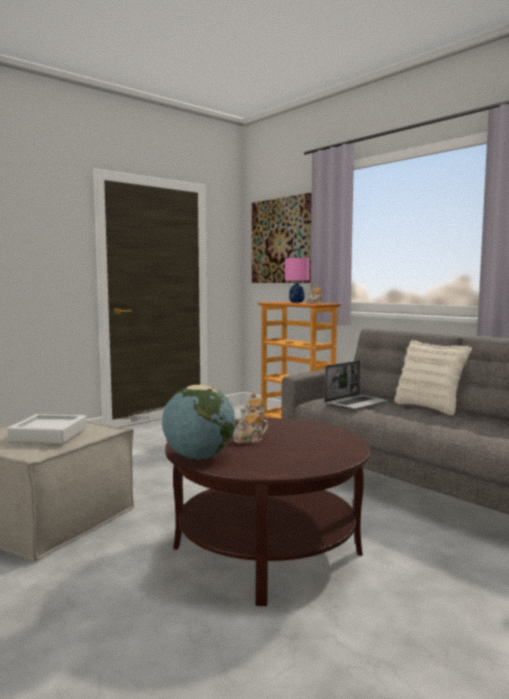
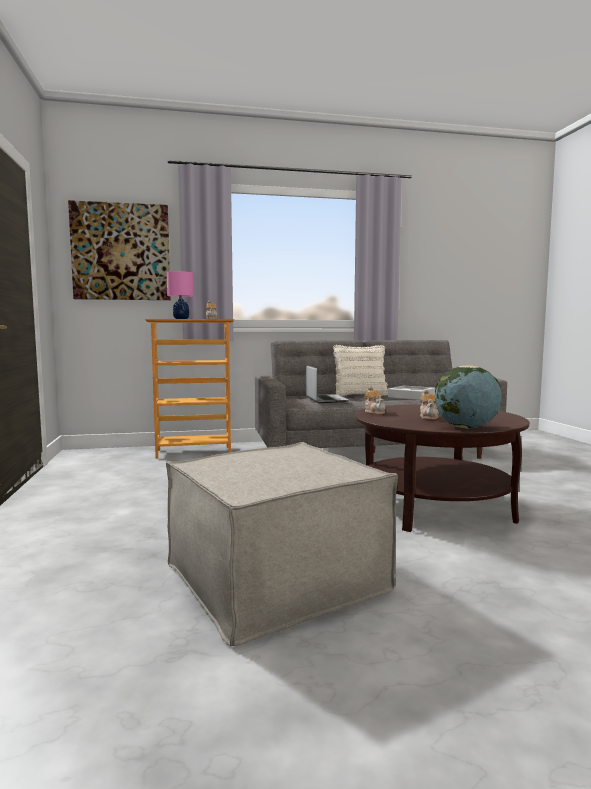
camera: 60 degrees left, 0 degrees up
(49, 434) = (297, 460): grey tray -> grey tray (411, 397)

